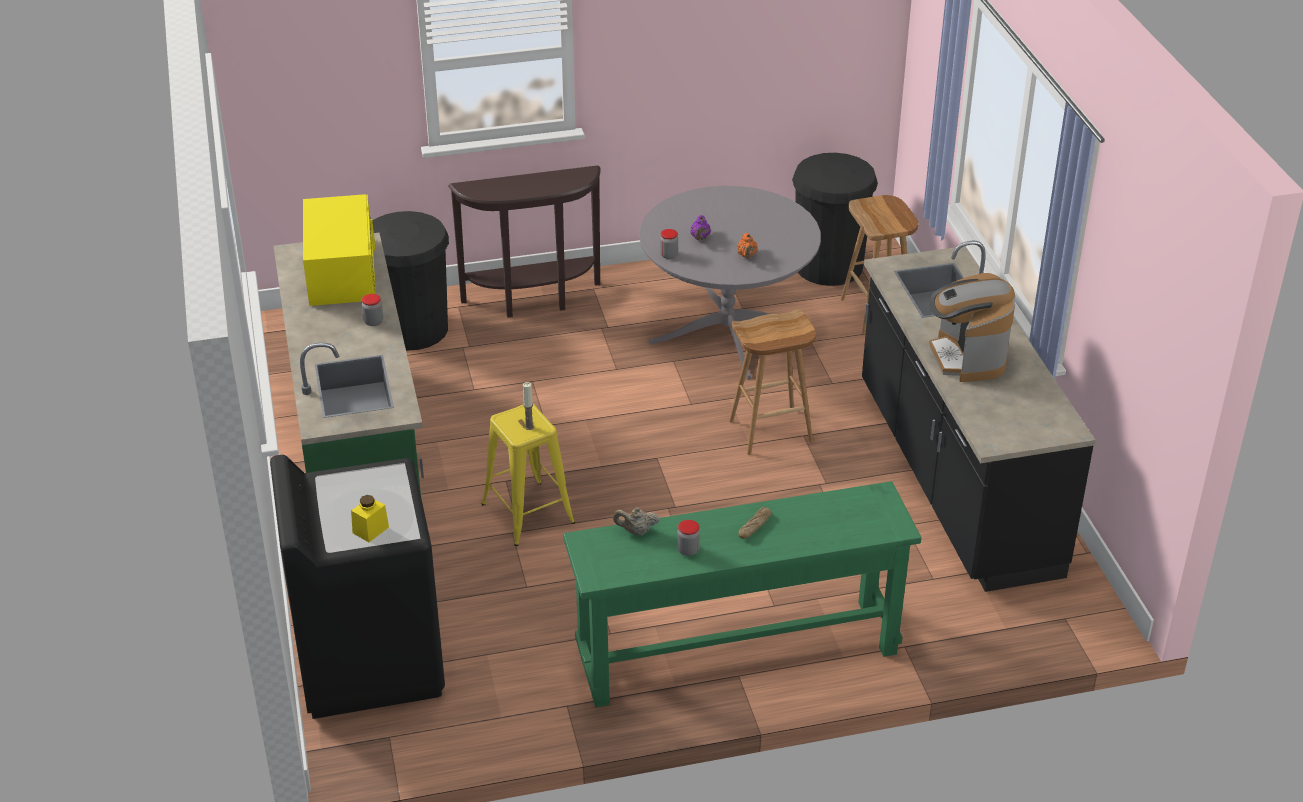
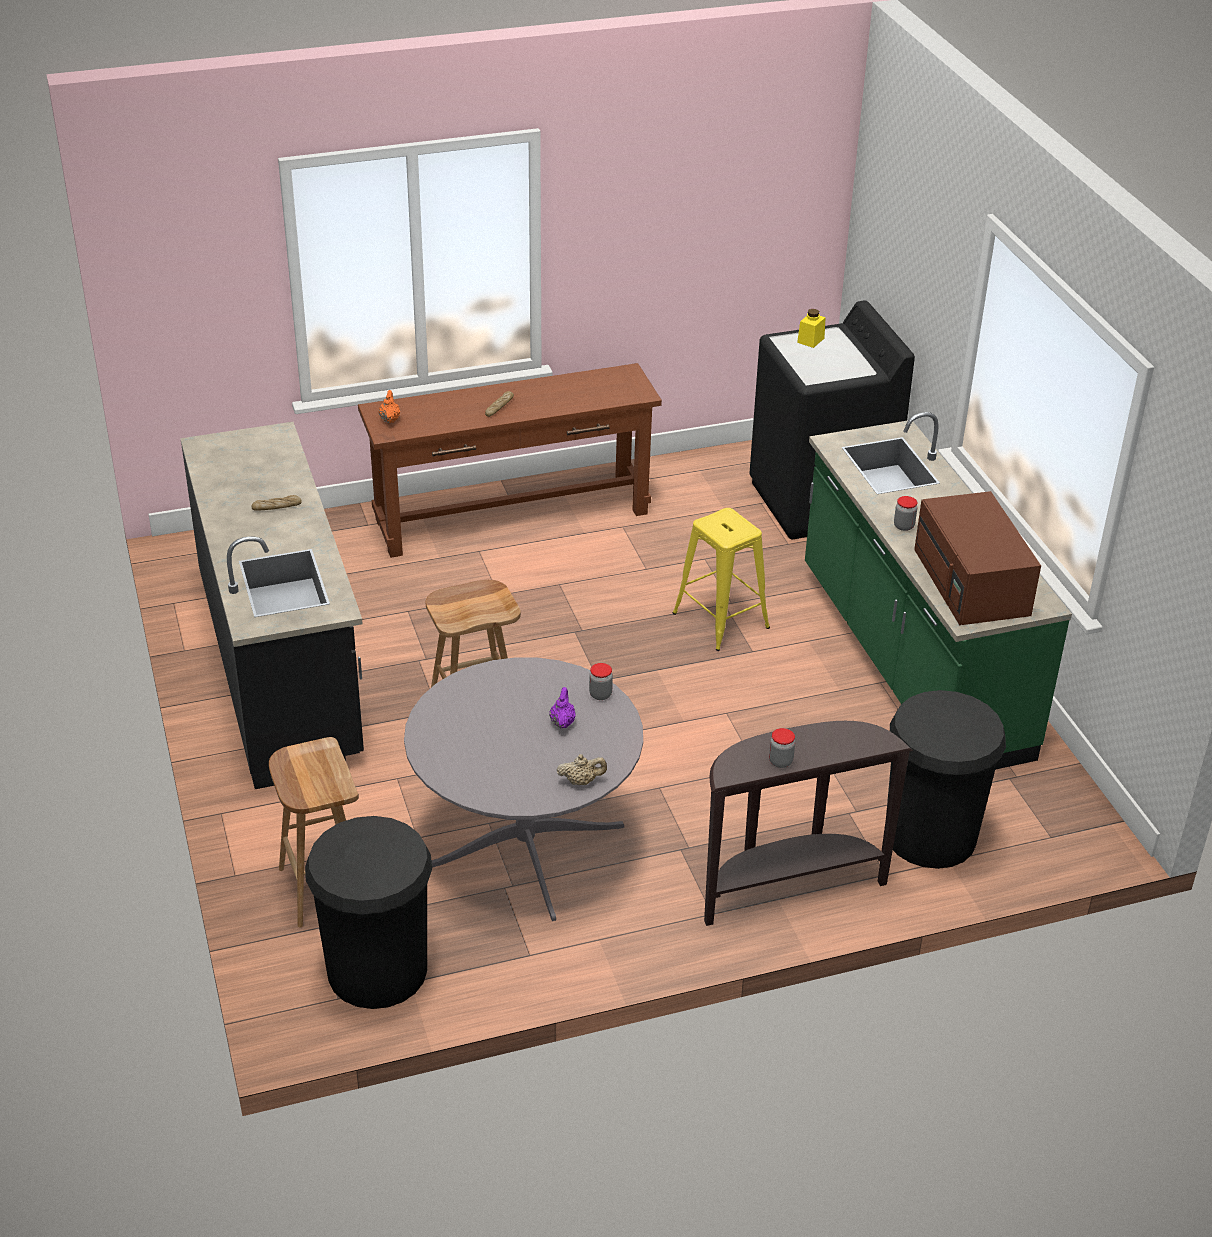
camera: 175 degrees right, 0 degrees up
(341, 270) = (972, 583): yellow microwave -> brown microwave
(529, 427) = (720, 523): candle -> none
(636, 531) = (600, 401): beige teapot -> beige teapot (581, 781)
(688, 550) = (555, 390): jar -> jar (780, 761)
(737, 652) = (512, 516): green console table -> brown console table
(747, 256) = (501, 696): orange teapot -> orange teapot (390, 419)
(966, 358) = (277, 507): coffee machine -> bread

